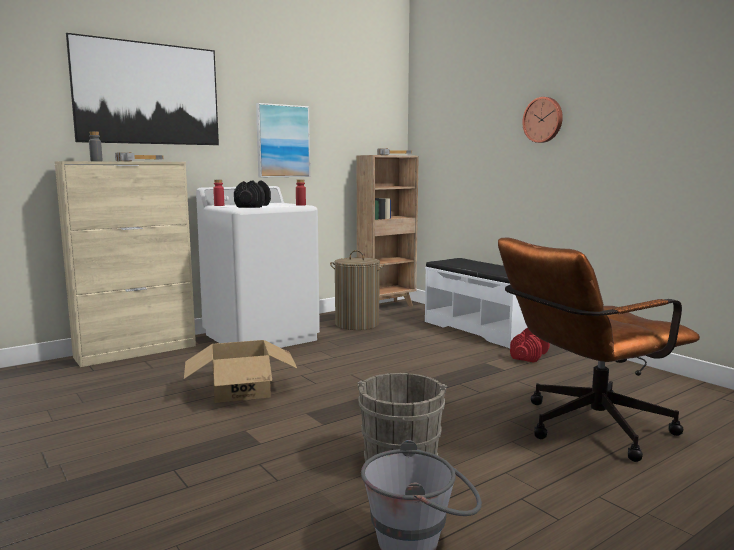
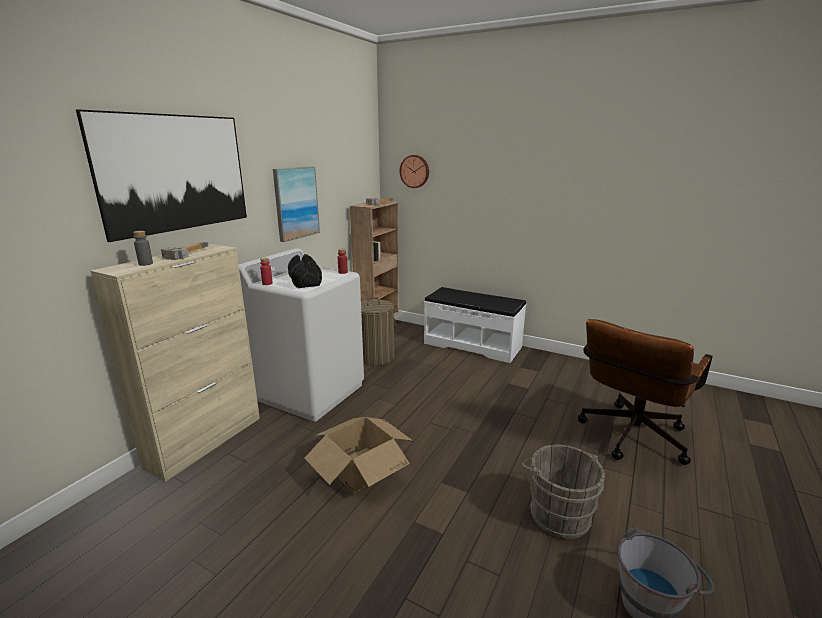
camera: 25 degrees left, 10 degrees up
(529, 355) = (529, 368): red dumbbell -> none
(543, 120) = (522, 182): wall clock -> wall clock (415, 171)

